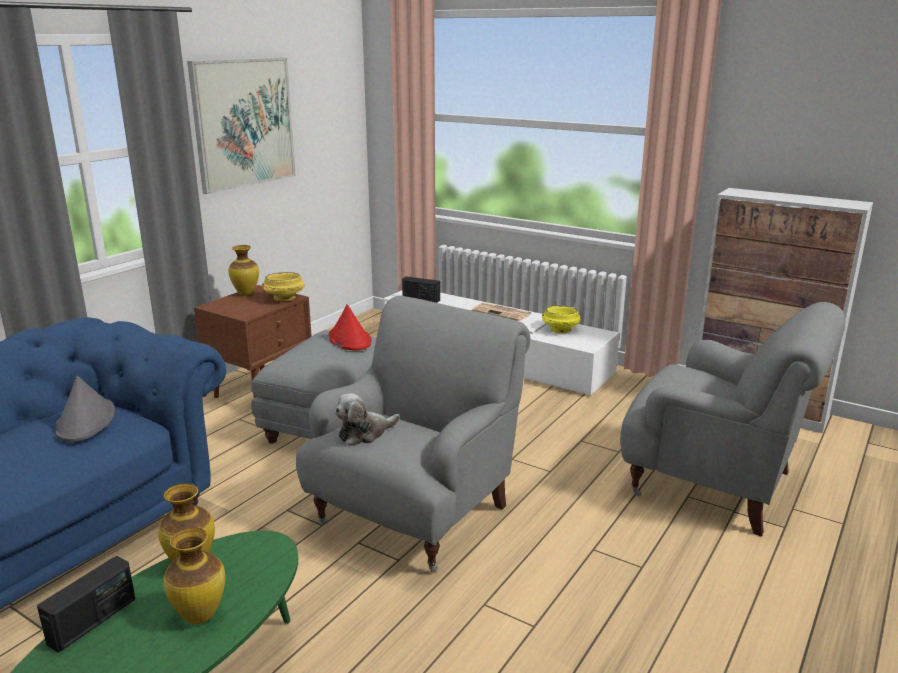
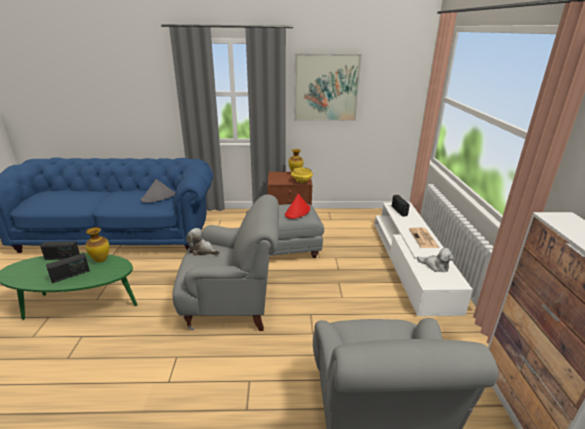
camera: 55 degrees right, 5 degrees up
(199, 616) = (70, 275): vase -> radio
(560, 330) = (435, 266): yellow bowl -> plush toy

